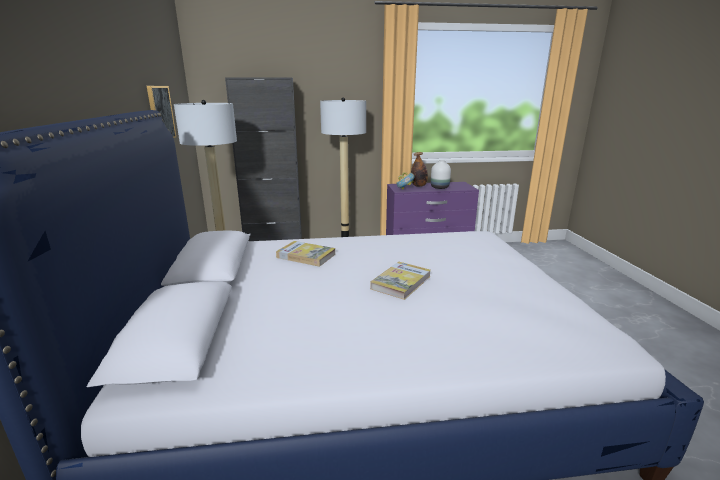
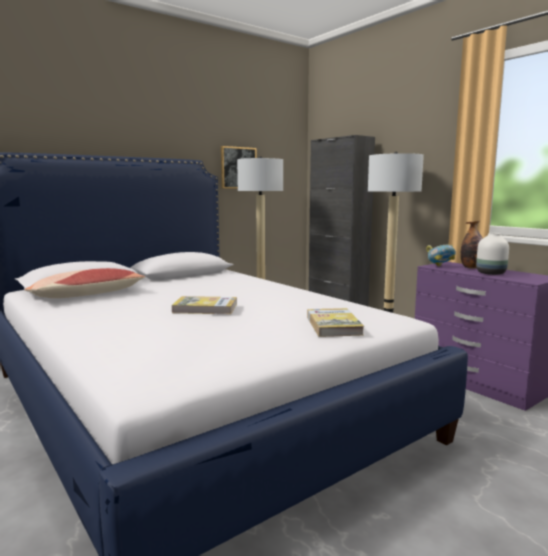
camera: 60 degrees right, 10 degrees down
(252, 337) = (87, 295): none -> pillow
(306, 256) = (226, 284): book -> book (333, 325)

